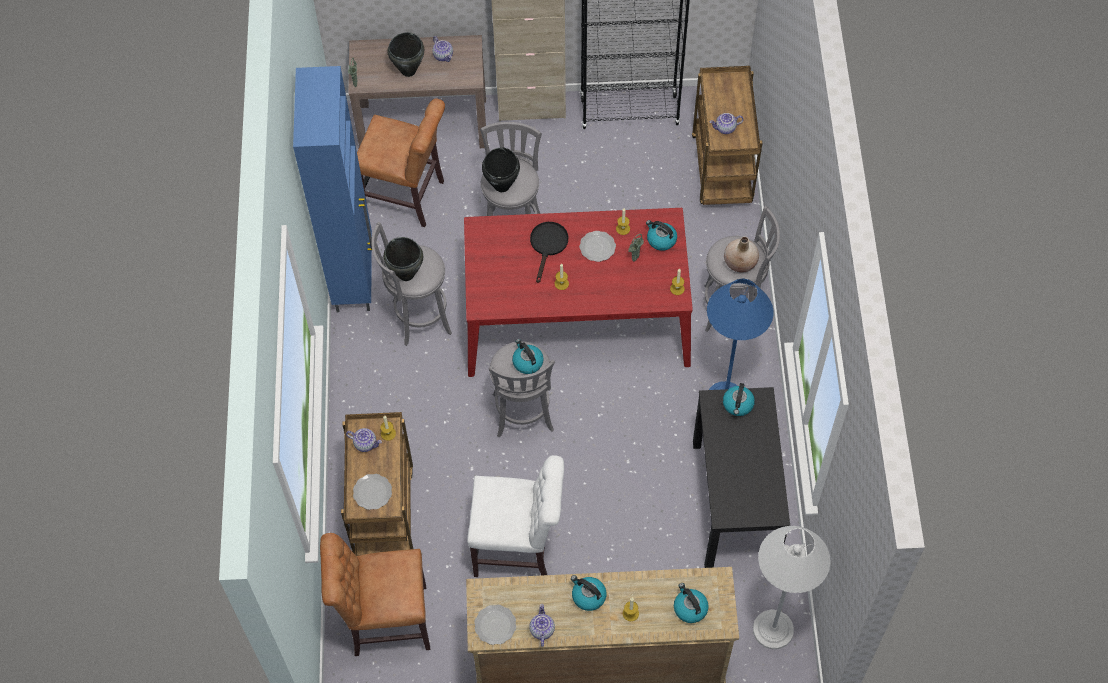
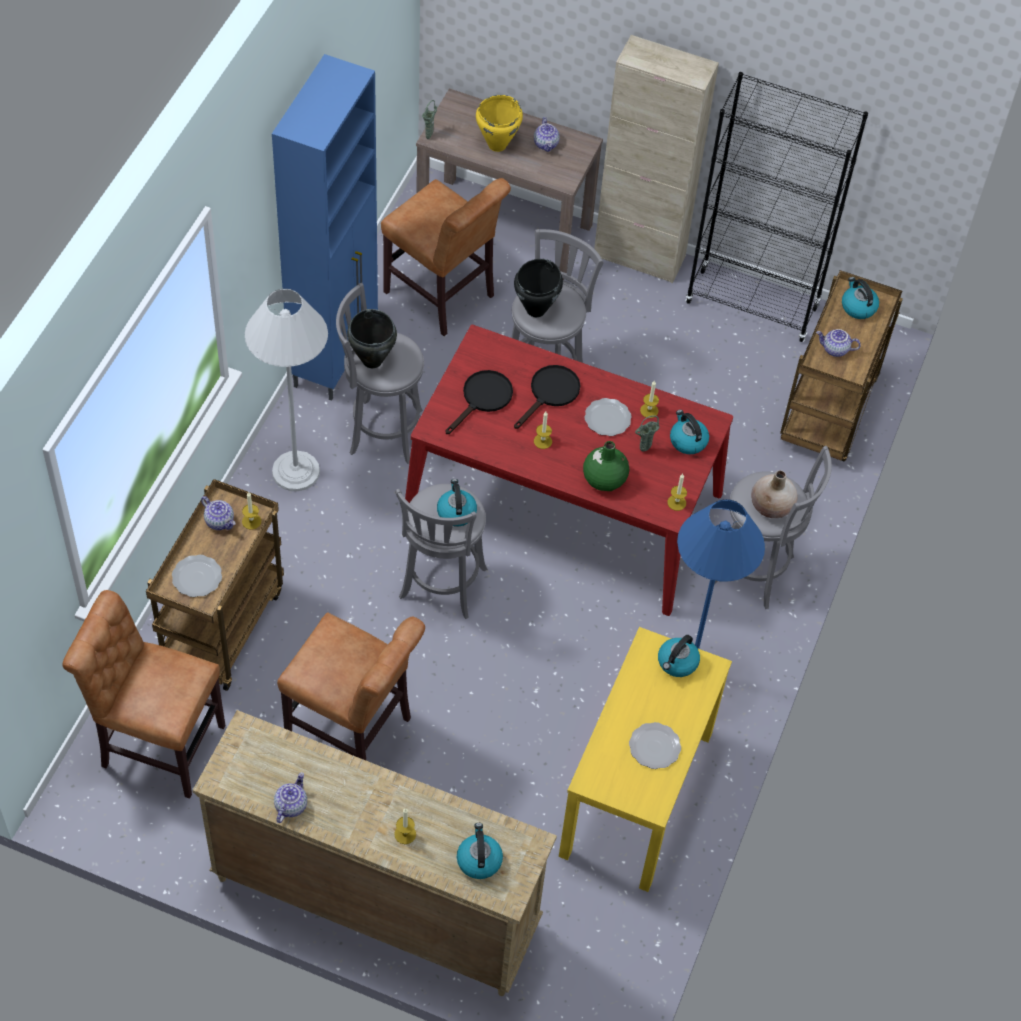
camera: 20 degrees right, 5 degrees down
(408, 71) = (496, 145): black cooking pot -> yellow cooking pot
(494, 625) = (239, 776): plate -> plate (653, 747)
(503, 270) = (483, 399): none -> black frying pan
(519, 549) = (354, 732): white chair -> brown chair
(588, 596) = (366, 792): kettle -> kettle (858, 307)
(618, 292) = (604, 478): none -> green vase
(734, 504) = (636, 794): black console table -> yellow console table
(773, 629) = (604, 959): white floor lamp -> white floor lamp (295, 471)

